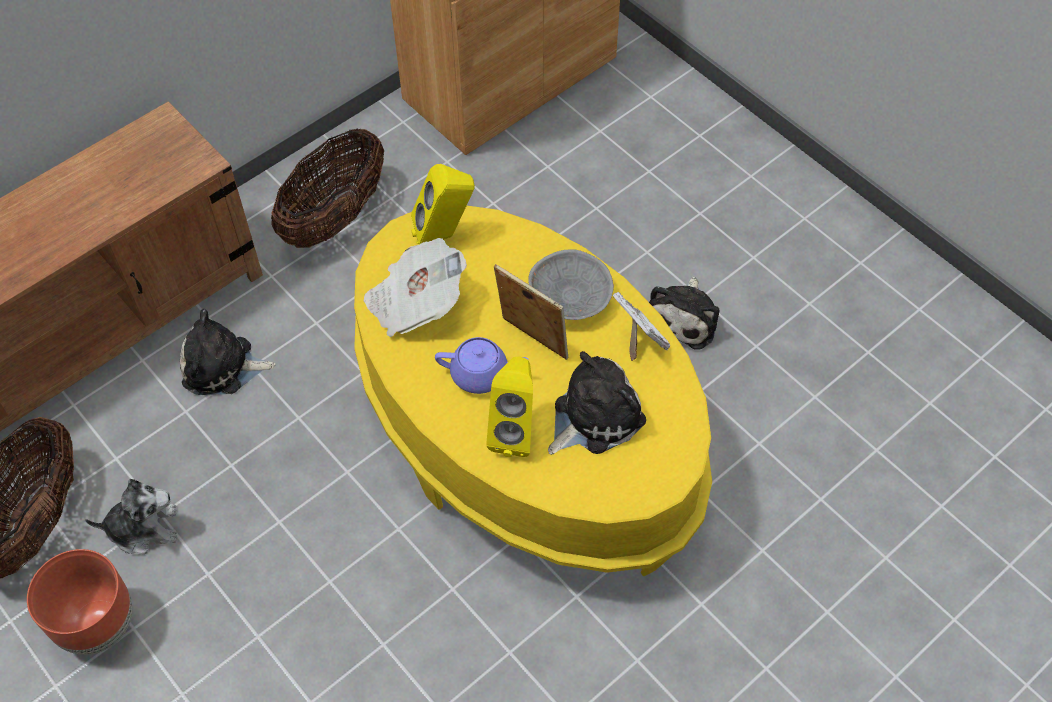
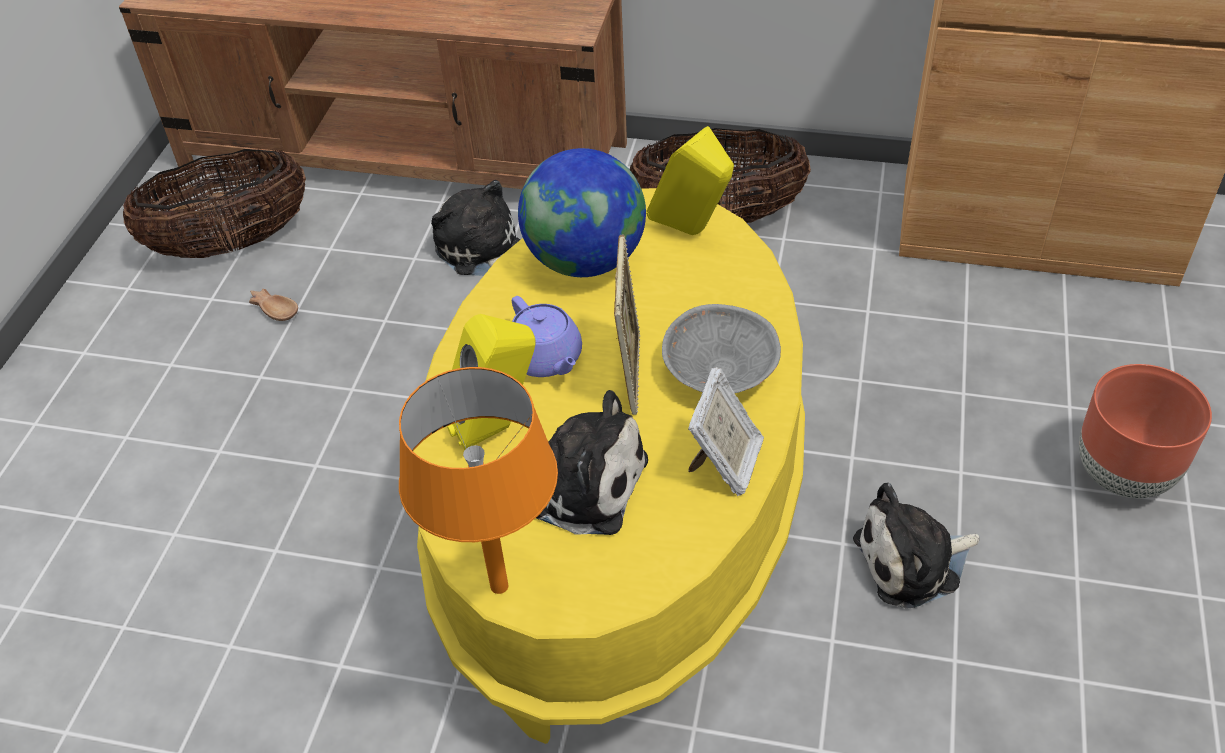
camera: 55 degrees right, 10 degrees down
(99, 623) = (160, 341): brown planter -> brown planter (1124, 474)
(143, 528) = (274, 308): plush toy -> brown bowl
(415, 303) = (585, 261): newspaper -> globe
(633, 498) = (498, 586): none -> orange table lamp

